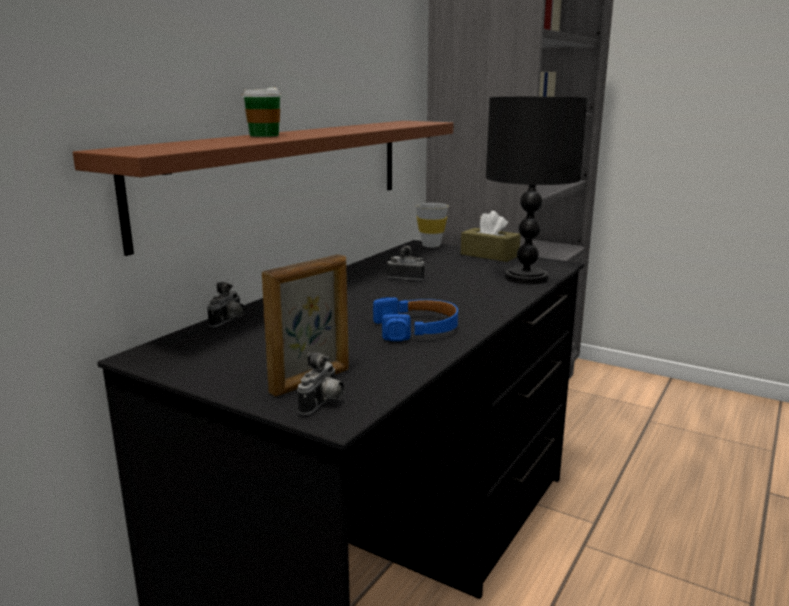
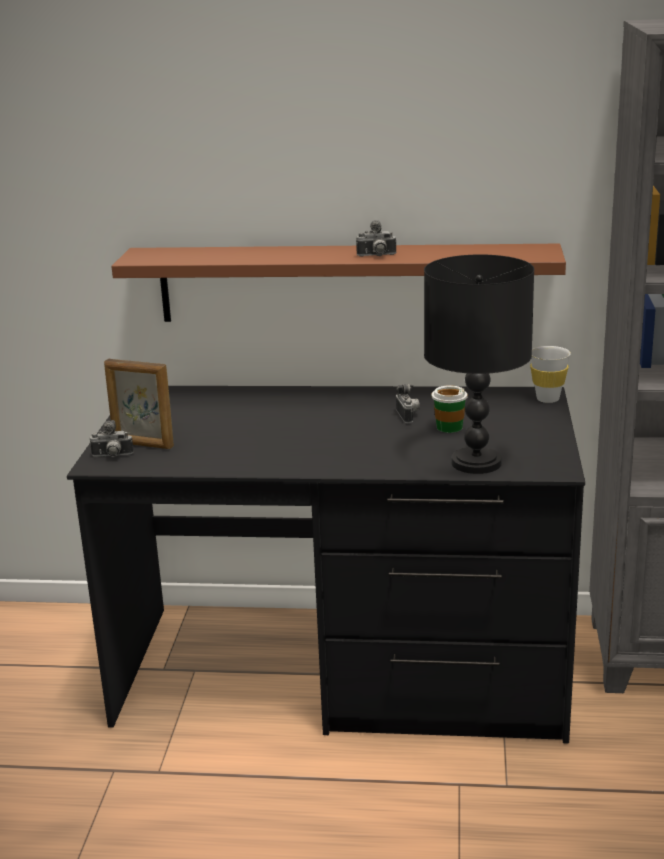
camera: 65 degrees right, 5 degrees up
(229, 321) = (227, 392): camera -> camera (376, 256)
(264, 135) = (284, 251): cup -> cup (449, 427)
(417, 328) = (272, 450): blue headphones -> none
(489, 255) = (546, 431): brown tissue box -> none

